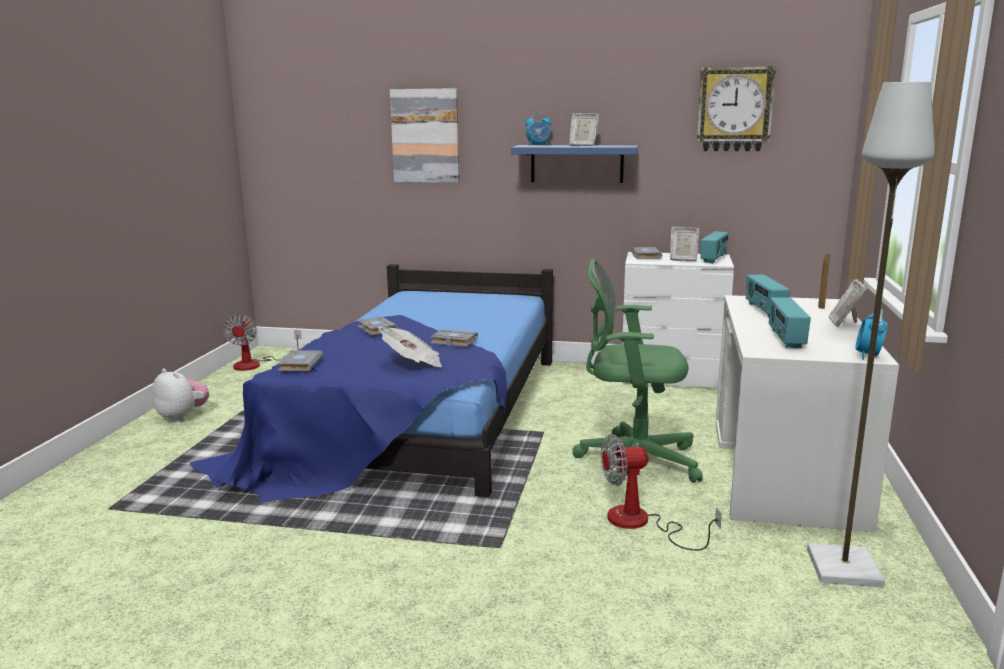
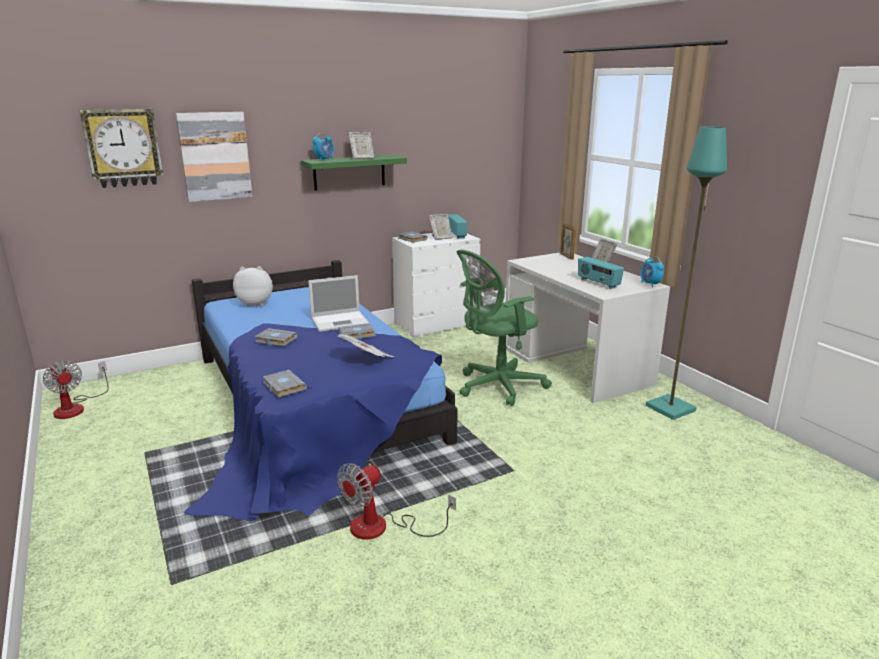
camera: 40 degrees left, 5 degrees up
(182, 416) = (87, 479): plush toy -> plush toy (256, 303)
(466, 328) = (341, 321): none -> laptop
(577, 163) = (349, 172): blue shelf -> green shelf
(641, 523) = (559, 423): fan -> fan (382, 527)
(734, 109) = (454, 125): wall clock -> wall clock (123, 148)
(764, 310) = (550, 267): radio -> none
(845, 568) = (671, 408): grey floor lamp -> turquoise floor lamp

